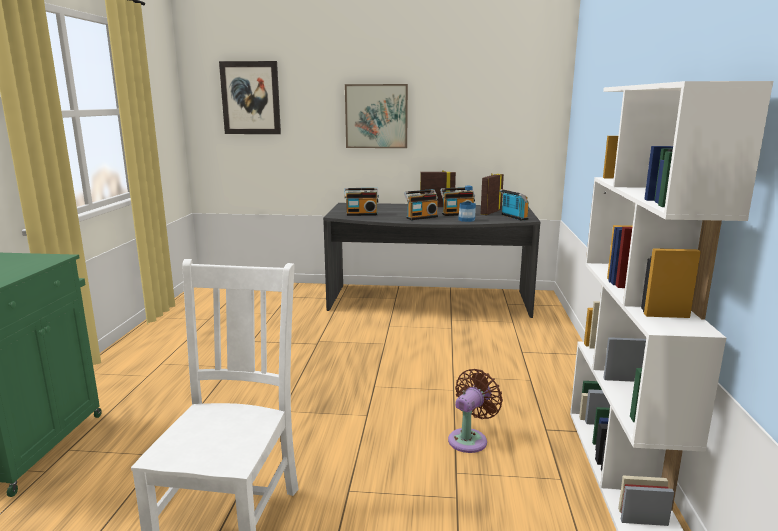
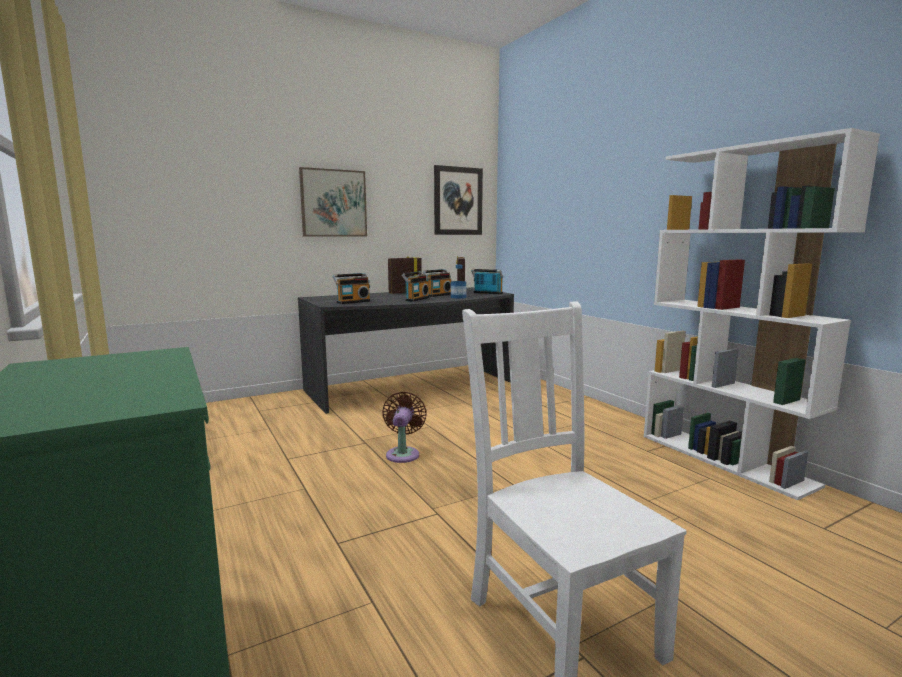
camera: 35 degrees left, 5 degrees down
(250, 98) = (180, 176): picture -> picture (458, 201)
(470, 439) = (616, 474): brown fan -> brown fan (403, 453)

